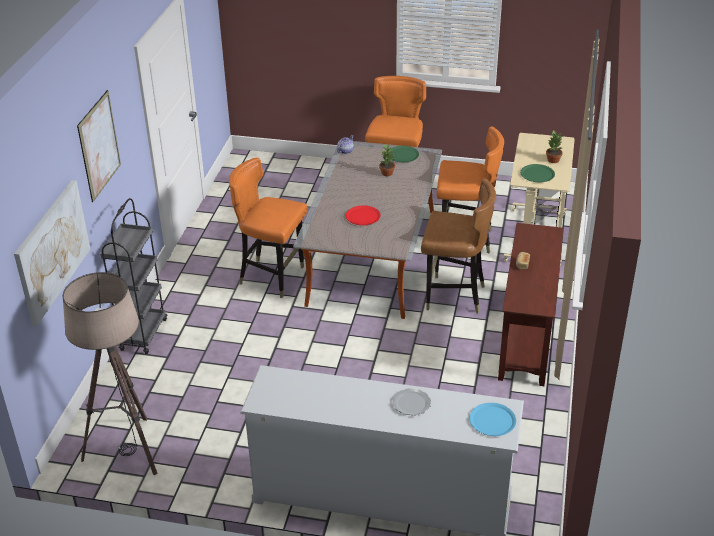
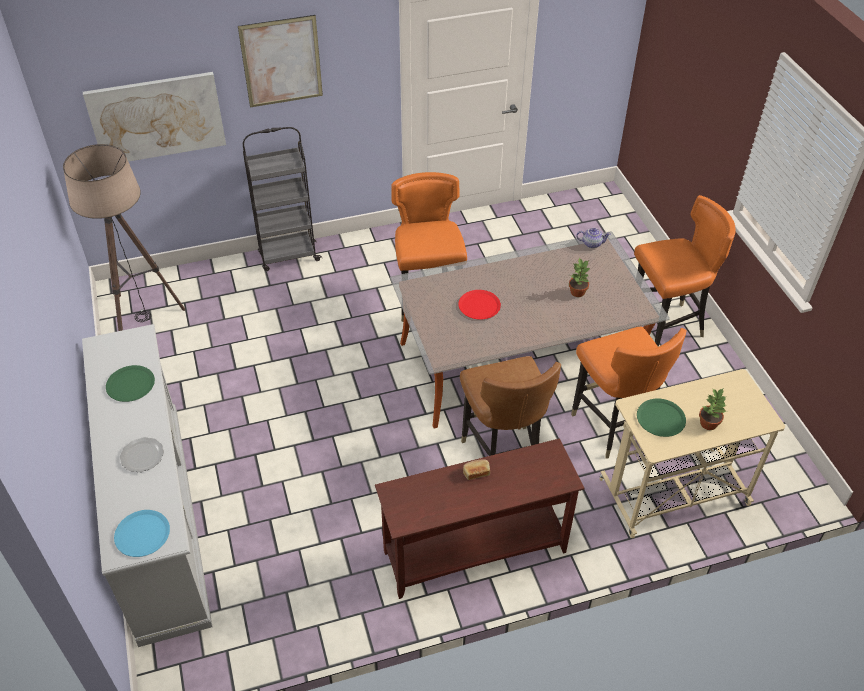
camera: 60 degrees right, 10 degrees up
(402, 155) = (626, 290): green plate -> green plate (130, 384)

